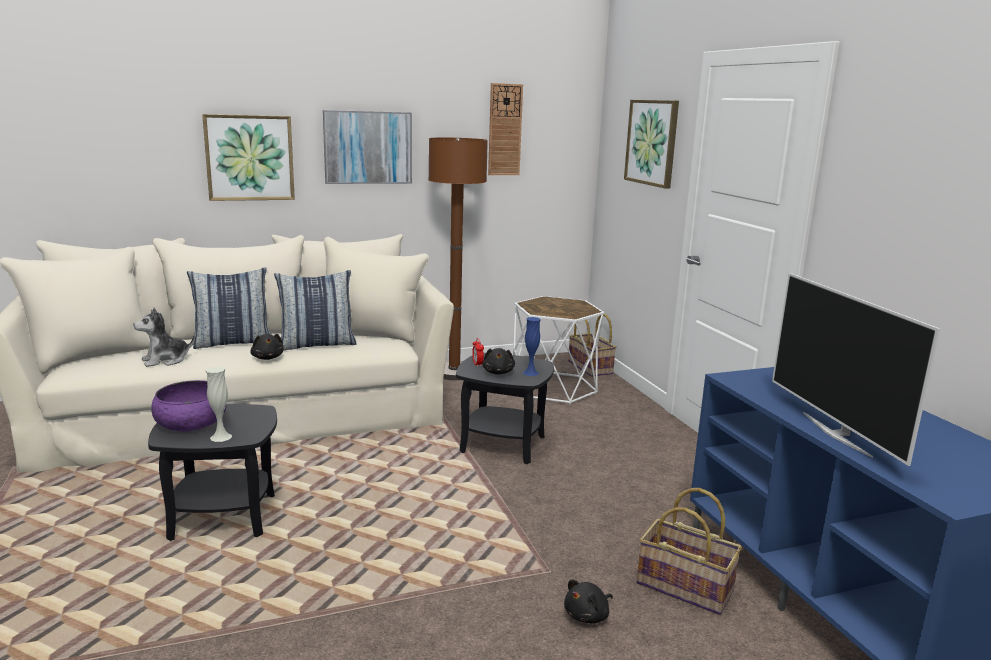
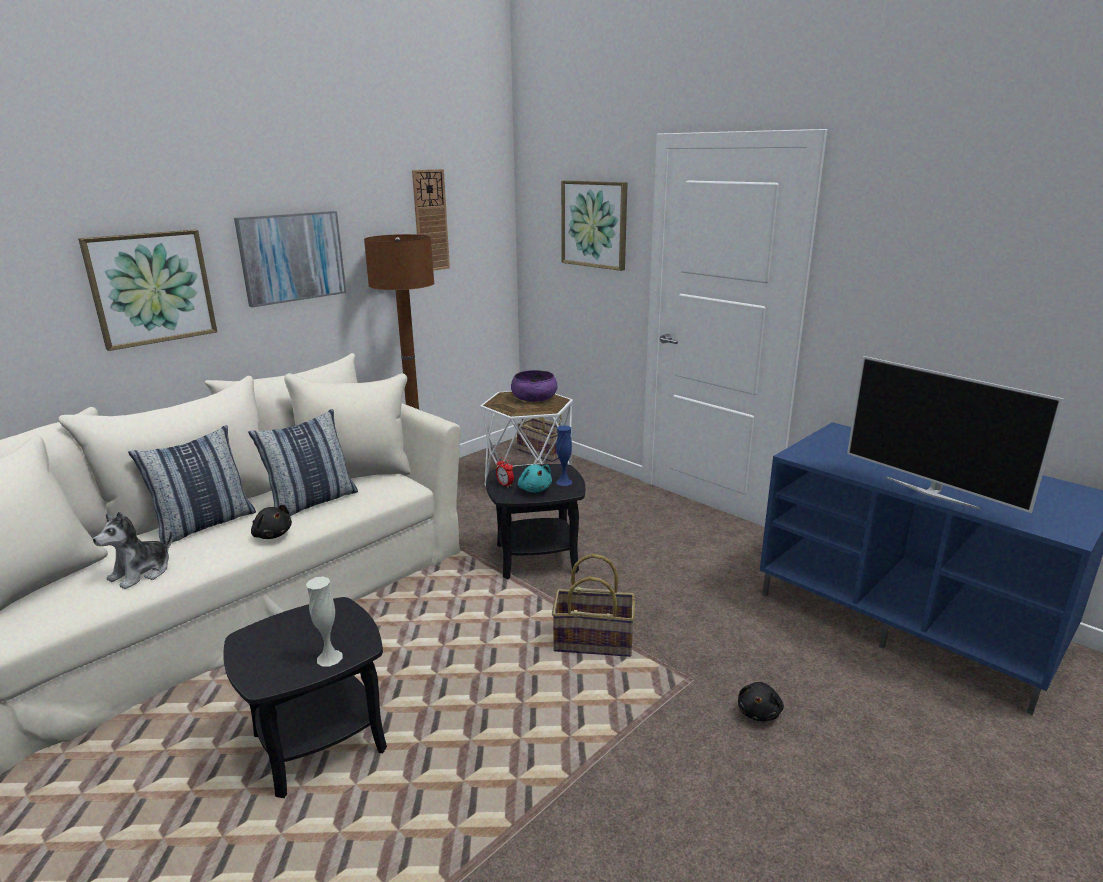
camera: 25 degrees left, 5 degrees up
(191, 422) = (270, 649): purple bowl -> purple bowl (534, 397)
(498, 372) = (534, 489): black plush toy -> turquoise plush toy
(685, 586) = (803, 652): basket -> basket (594, 641)

